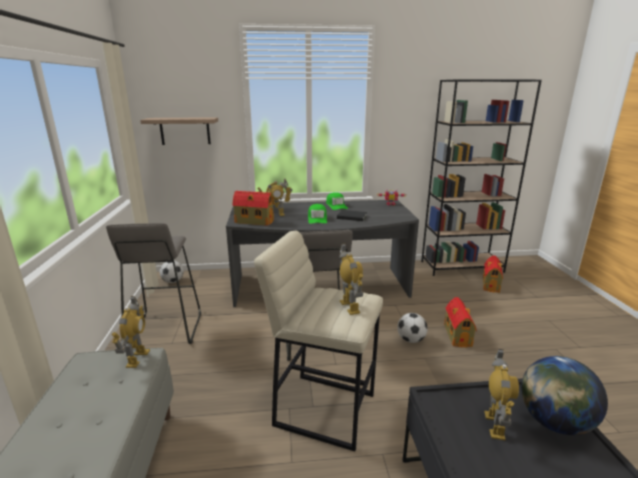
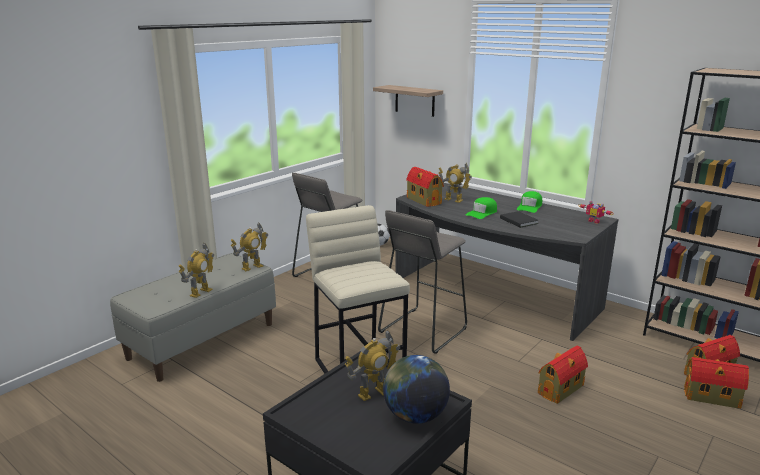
camera: 45 degrees right, 0 degrees up
(350, 307) = (365, 277): toy robot -> toy robot (200, 292)
(411, 340) = (504, 369): football -> none
(513, 297) = (713, 397): none -> toy house

